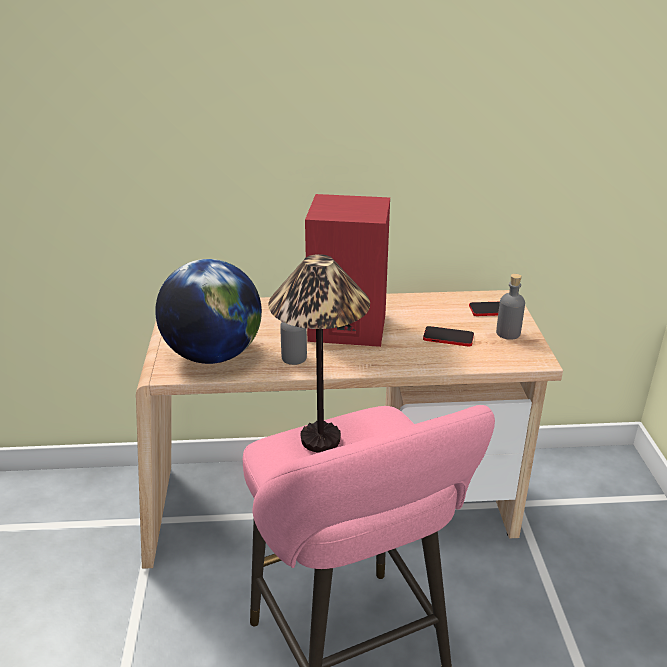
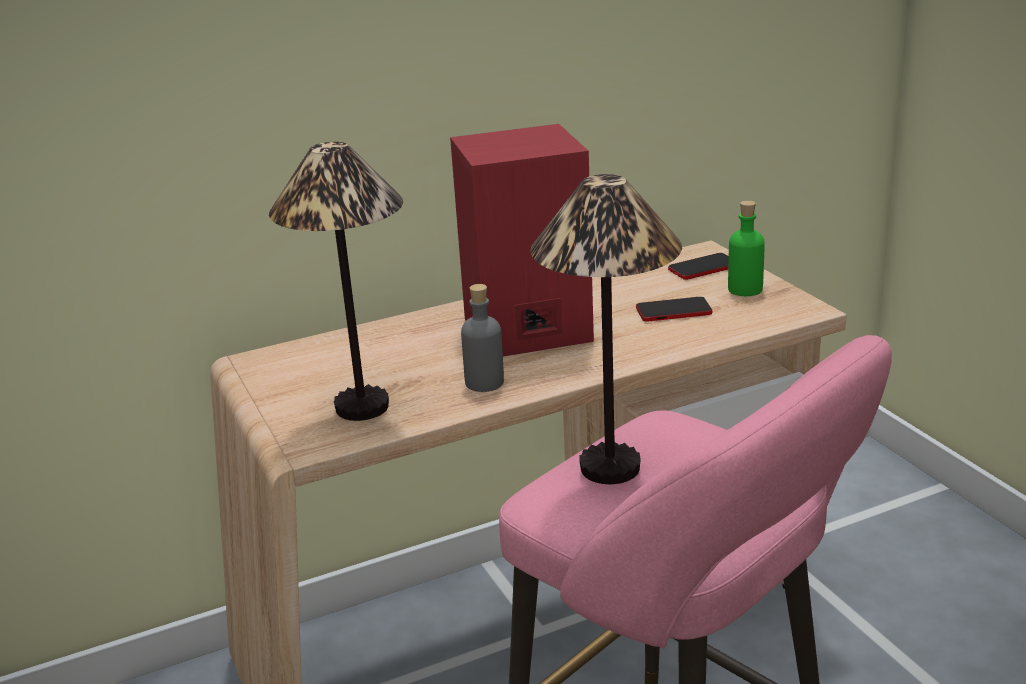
camera: 20 degrees left, 5 degrees down
(213, 355) = (360, 407): globe -> table lamp
(508, 333) = (745, 289): grey bottle -> green bottle

